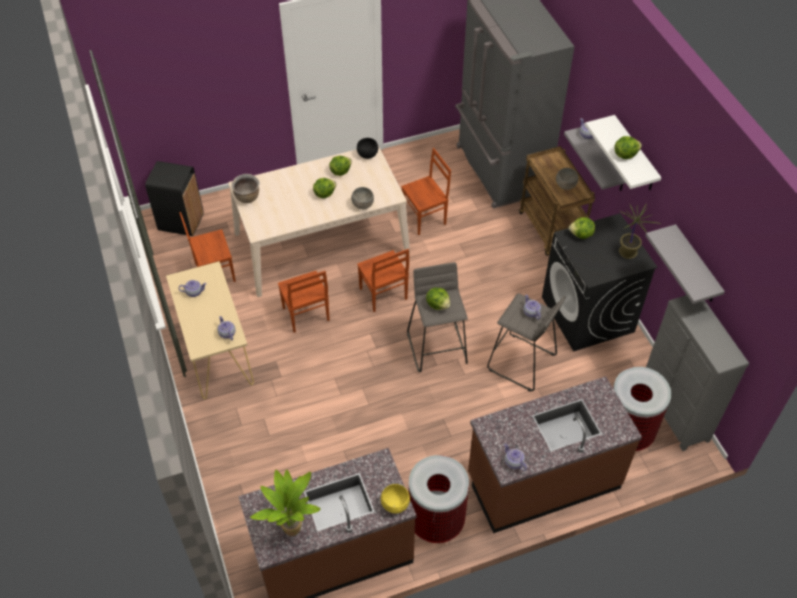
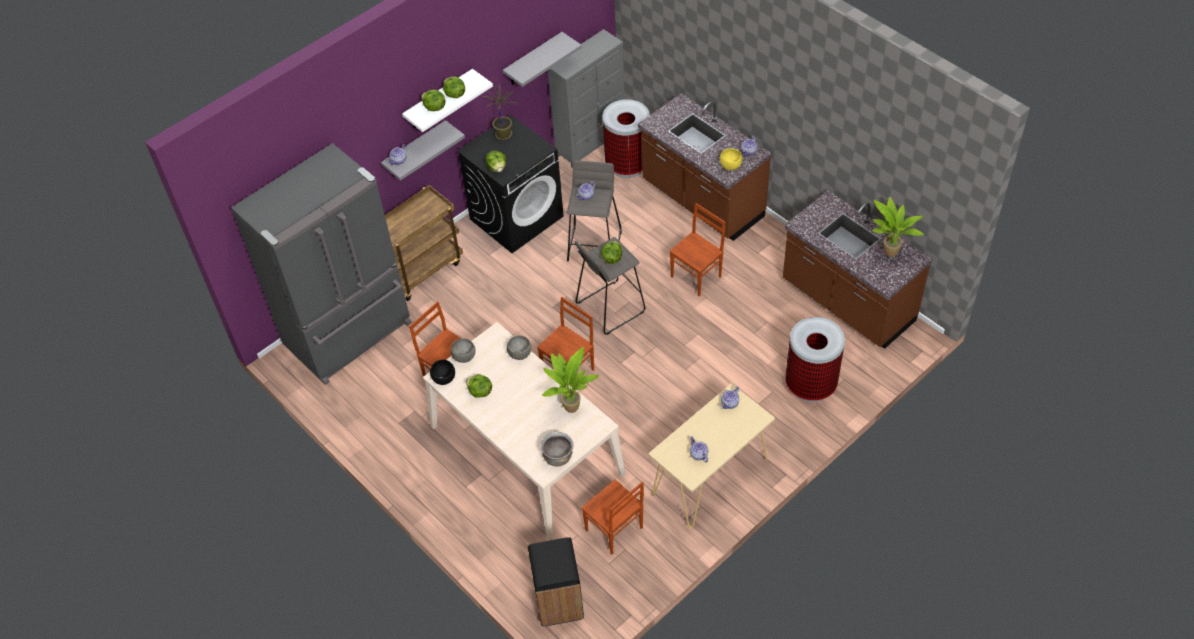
camera: 110 degrees left, 0 degrees up
(289, 219) = (570, 406): none -> potted plant
(305, 315) = (626, 422): brown chair -> brown chair (697, 276)
(324, 194) = (519, 392): lettuce -> lettuce (434, 108)
(395, 505) = (829, 203): yellow bowl -> yellow bowl (731, 166)
(436, 521) = (777, 251): trash can -> trash can (811, 385)
(565, 185) = (418, 213): grey bowl -> grey bowl (464, 357)

